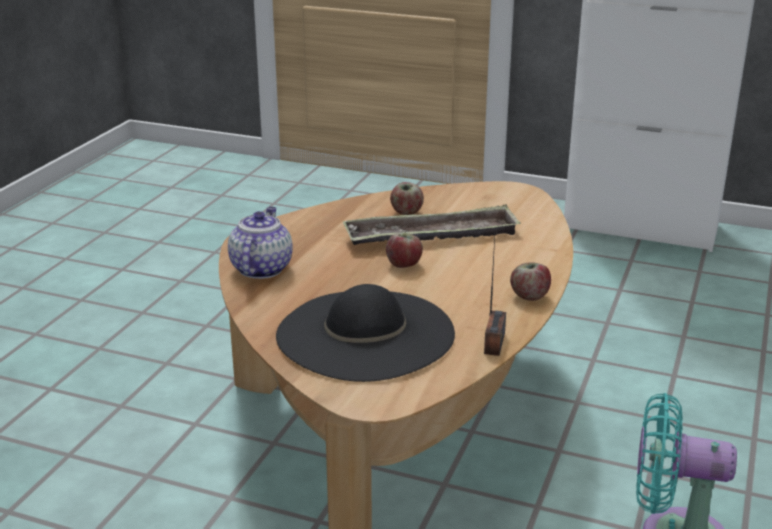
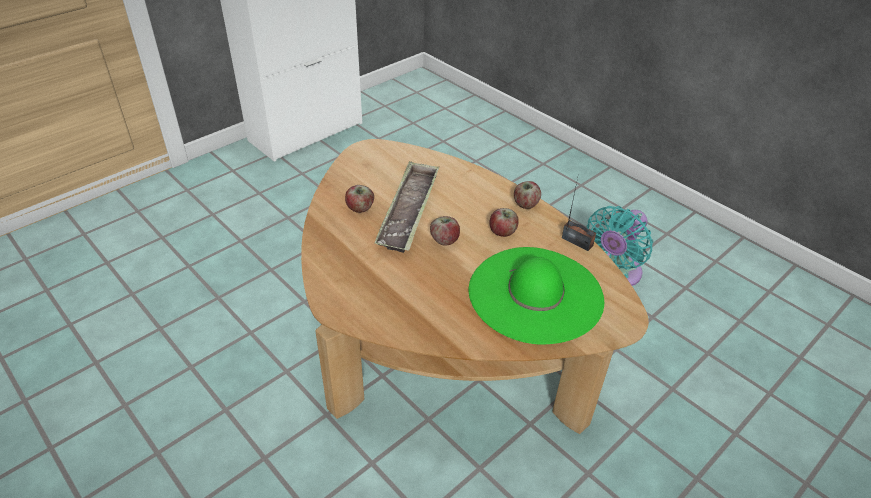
camera: 65 degrees left, 15 degrees up
(261, 268) = (396, 316): teapot -> none
(365, 334) = (535, 294): black hat -> green hat
(456, 293) = (502, 232): none -> apple

